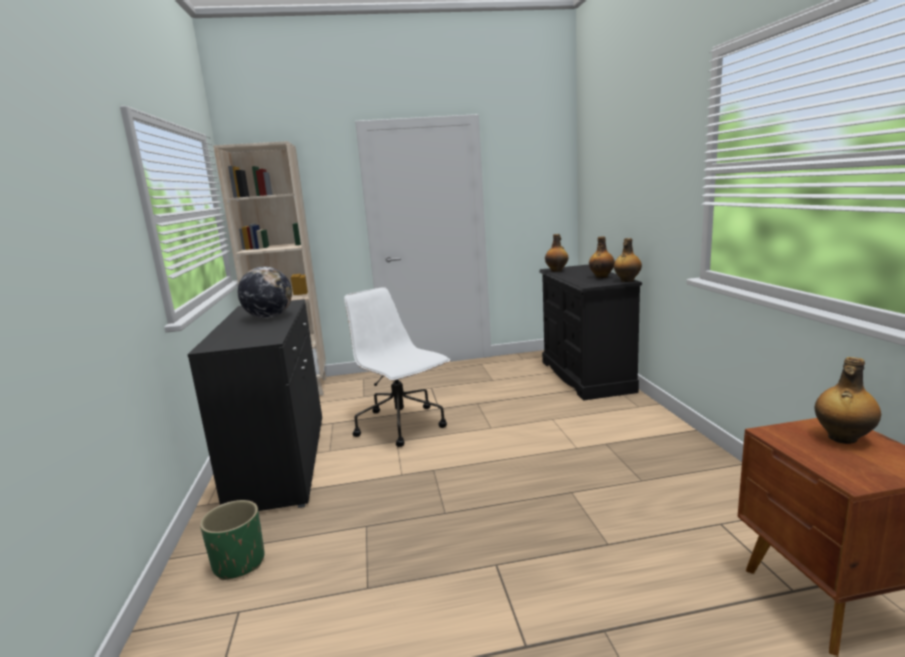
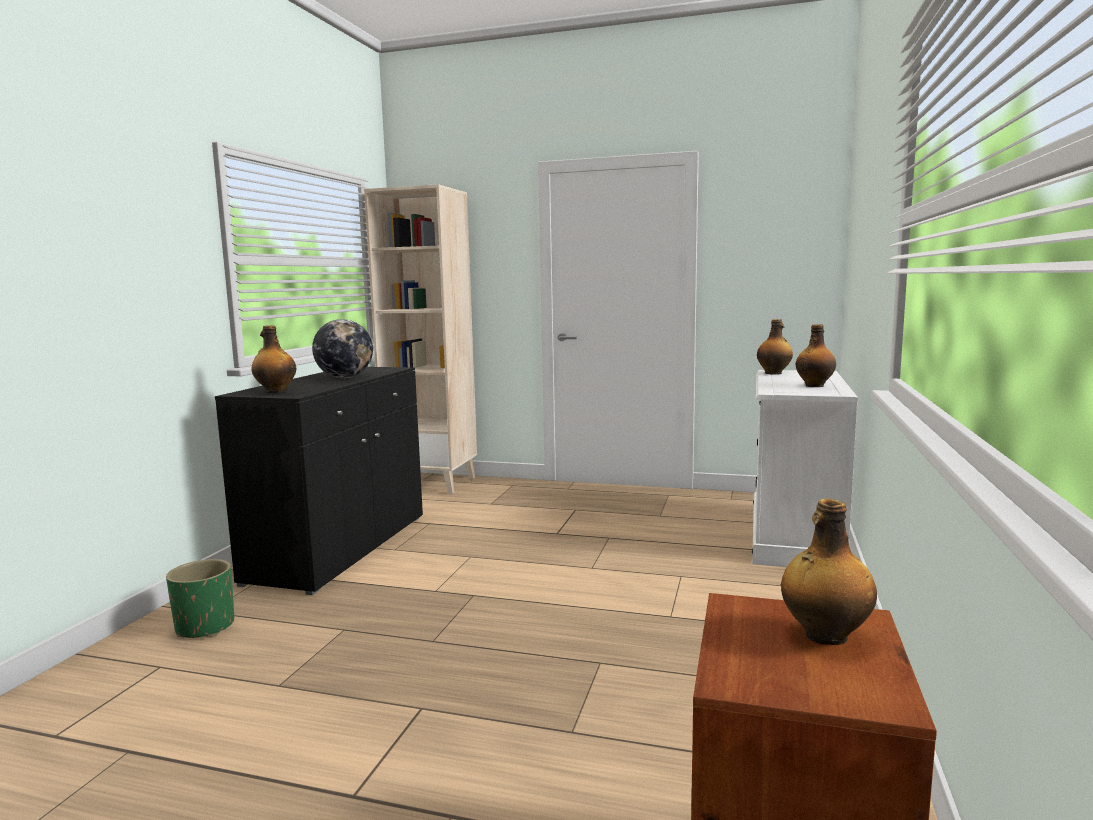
camera: 25 degrees right, 5 degrees down
(402, 425) = (495, 542): white office chair -> none
(585, 376) = (794, 536): black dresser -> white dresser
(627, 281) = (838, 393): bottle -> bottle (275, 391)

